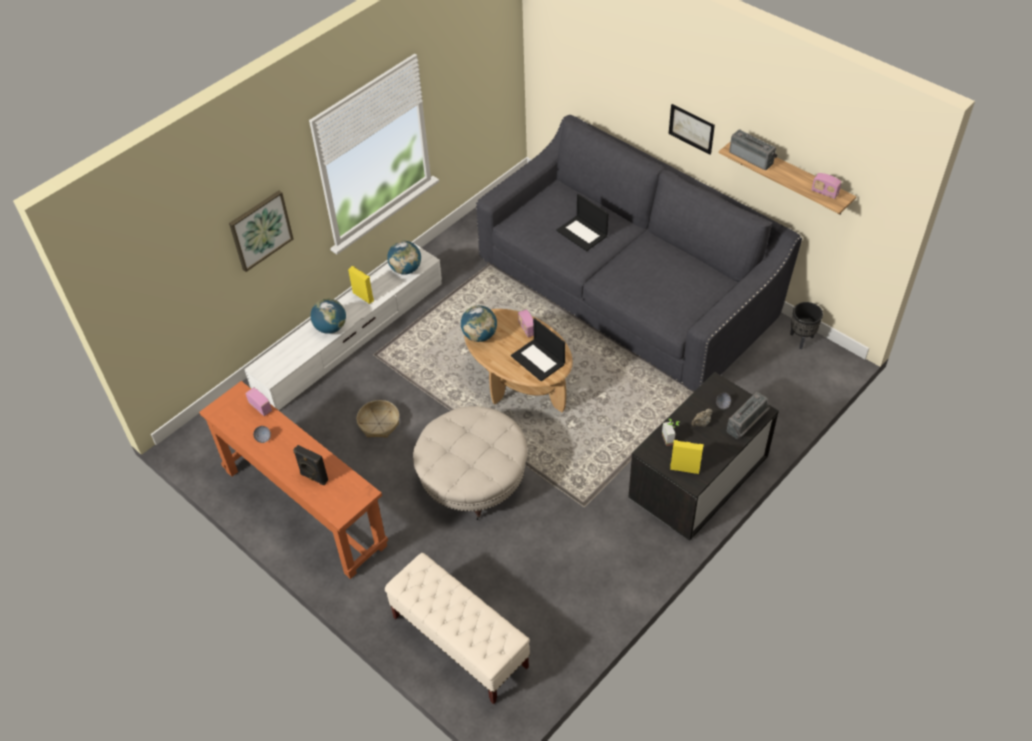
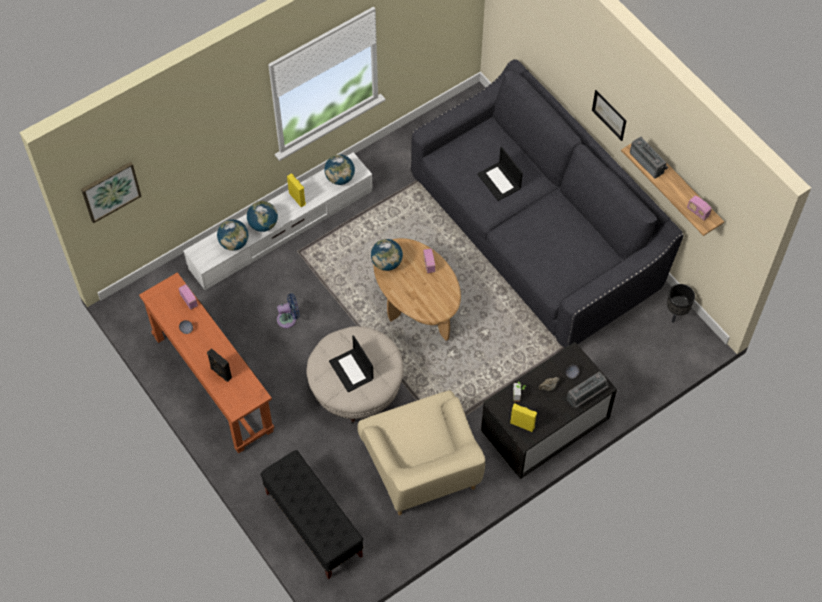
camera: 10 degrees right, 10 degrees up
(260, 230) = (213, 145): picture -> picture (110, 191)
(301, 351) = (234, 243): none -> globe
(379, 423) = (288, 319): basket -> blue fan
(459, 642) = (313, 524): beige bench -> black bench
(538, 360) = (431, 297): laptop -> laptop (352, 370)
(572, 549) = (422, 466): none -> beige armchair

